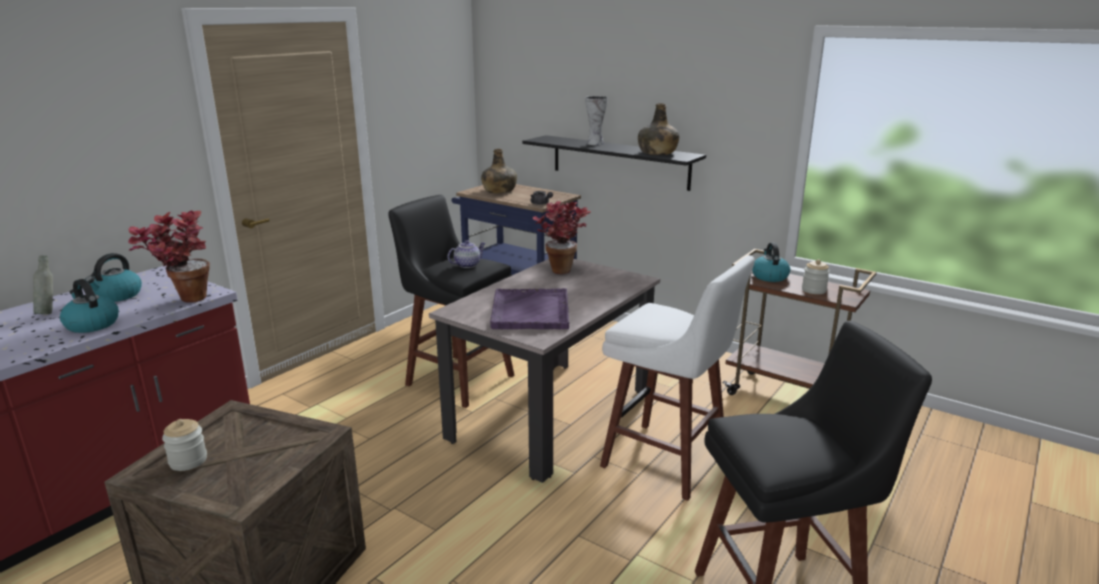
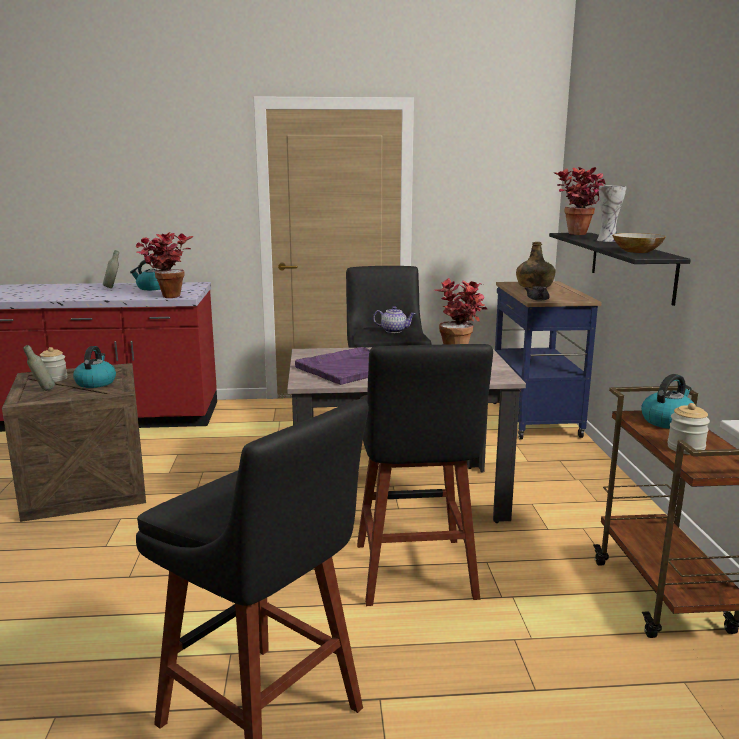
camera: 50 degrees right, 5 degrees down
(91, 324) = (108, 295): kettle -> kettle (95, 383)
(221, 480) = (42, 391): none -> grey bottle
(554, 140) = (579, 235): none -> potted plant
(657, 153) = (636, 251): green bottle -> bowl
(667, 461) = (414, 572): white stool -> black stool

